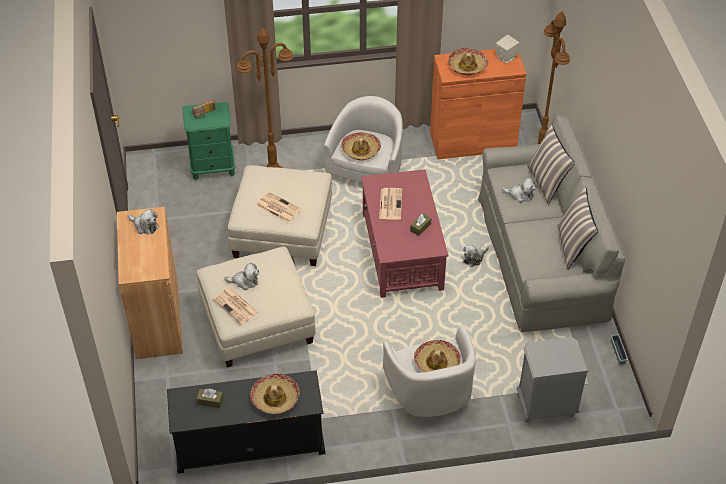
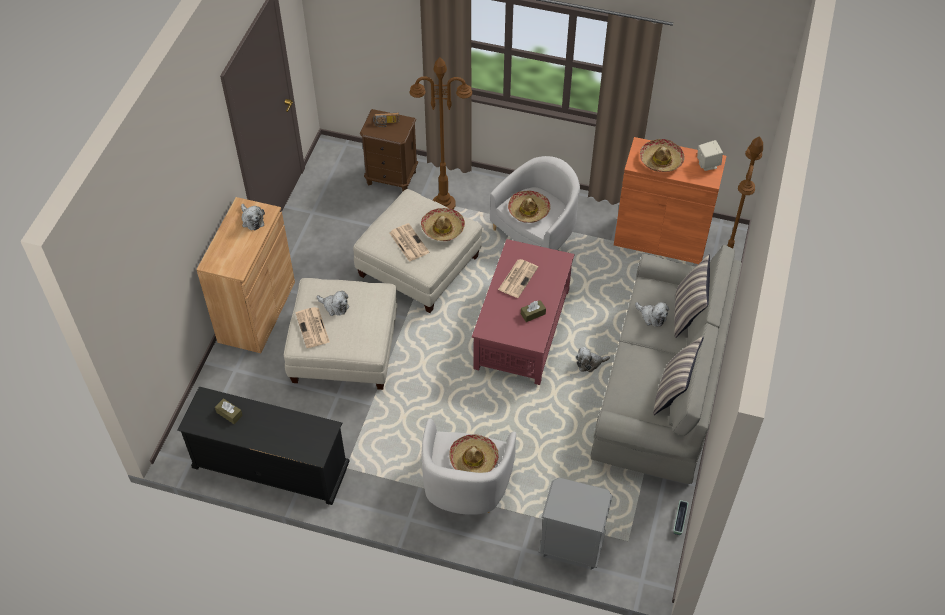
camera: 25 degrees right, 5 degrees up
(213, 167) = (391, 177): green nightstand -> brown nightstand
(275, 398) = (288, 435): hat -> hat (443, 228)

